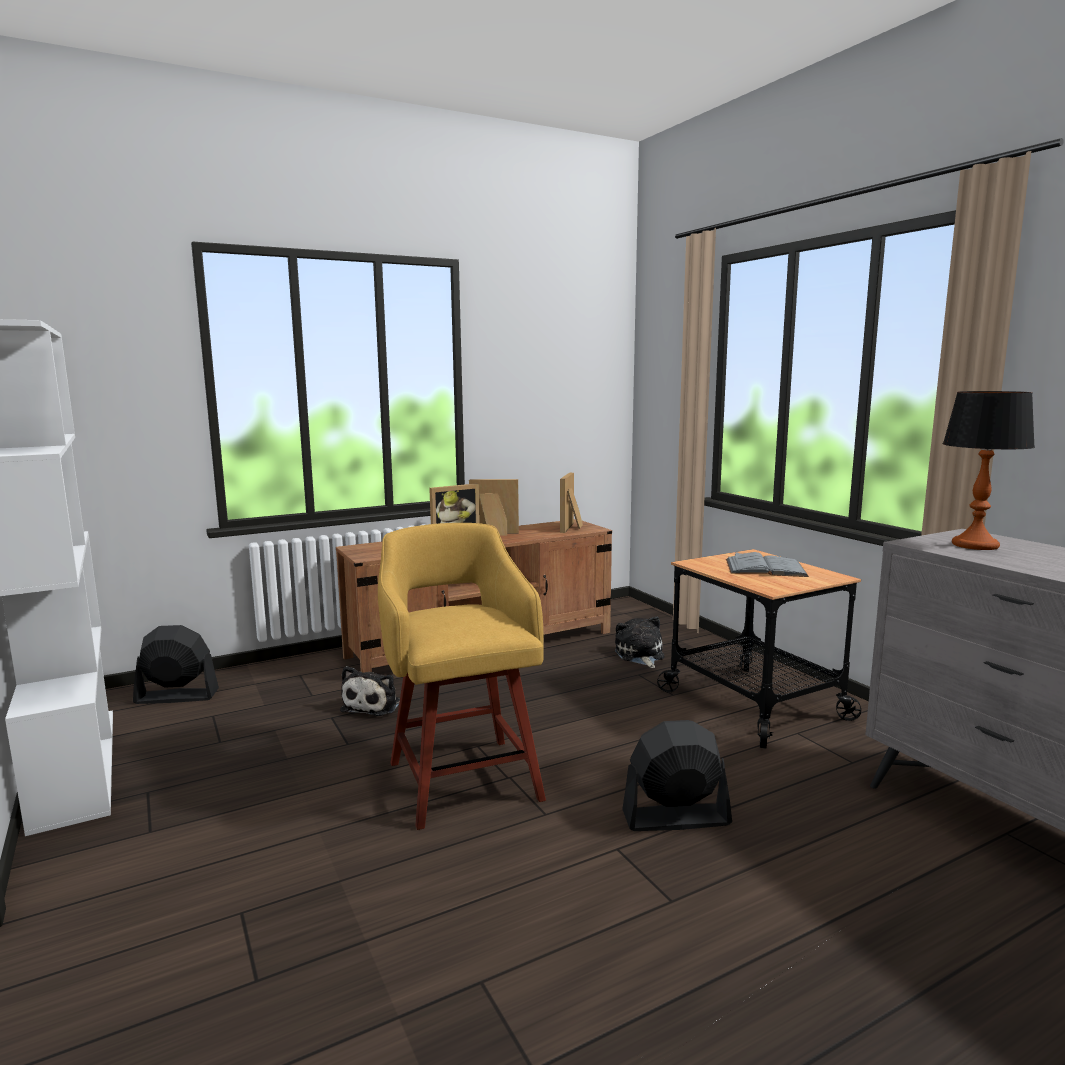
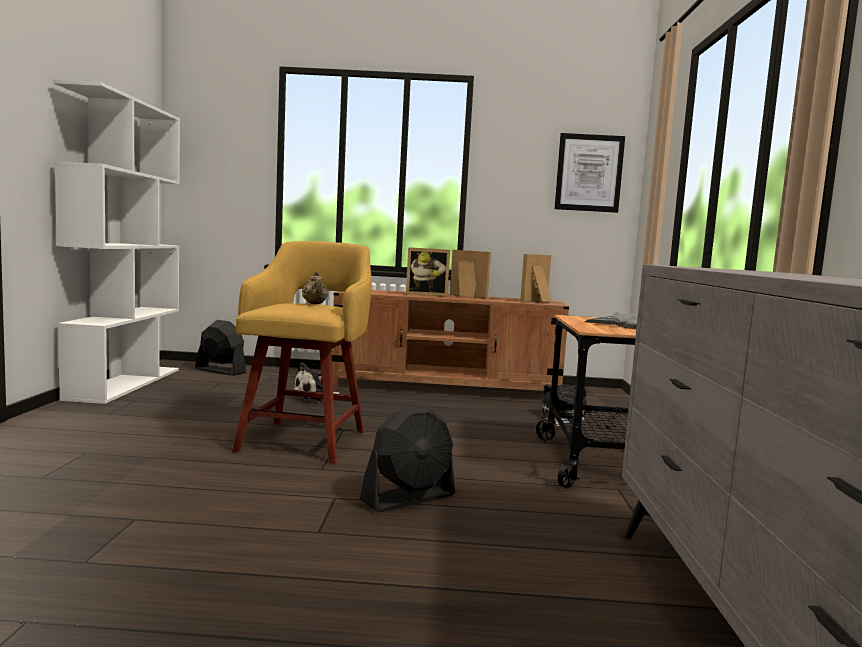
camera: 30 degrees right, 5 degrees down
(465, 614) = (314, 304): none -> beige teapot
(586, 371) = (589, 173): none -> picture
(675, 818) = (409, 498): black fan -> black fan turned 120 degrees clockwise
(975, 545) = (734, 269): table lamp -> none

